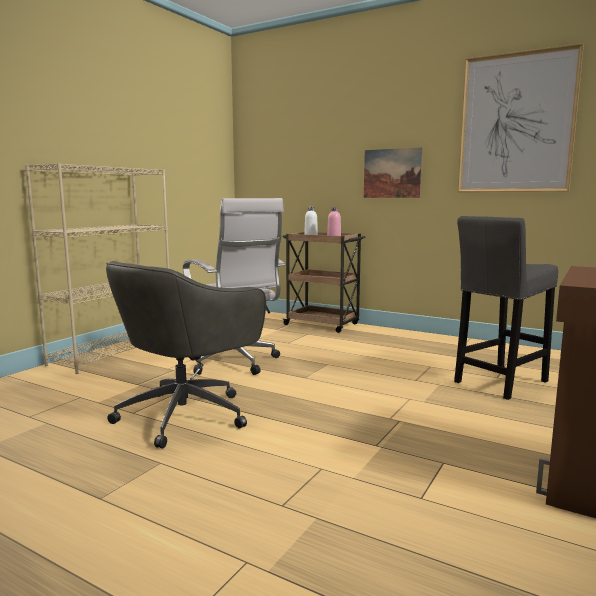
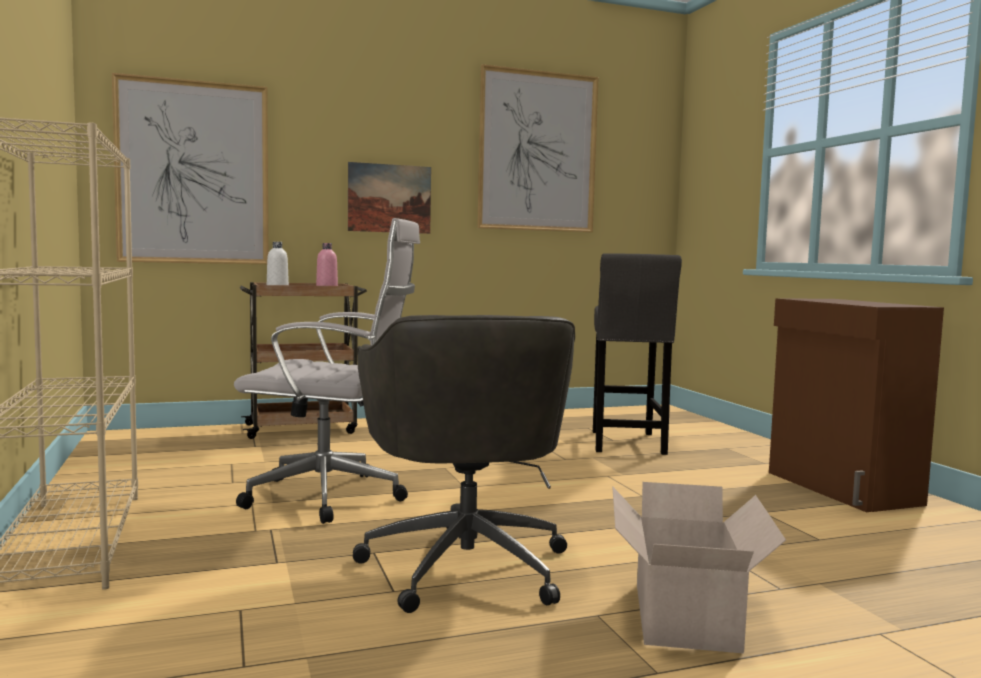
camera: 50 degrees left, 5 degrees down
(185, 486) = (684, 618): none -> cardboard box
(281, 166) = (193, 173): none -> picture

